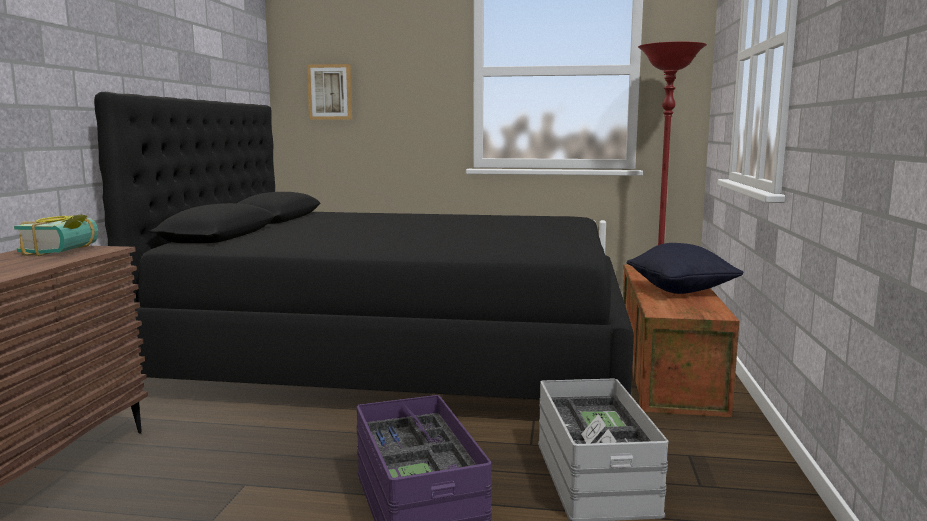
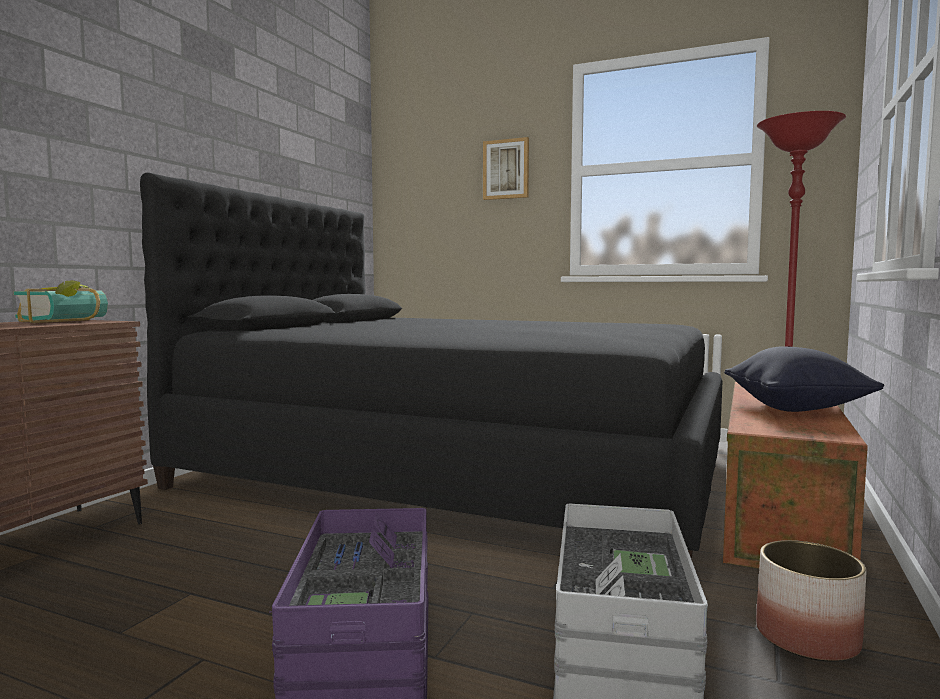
camera: 15 degrees right, 5 degrees down
(330, 92) = (427, 201): picture -> picture (506, 169)
(709, 457) = (806, 638): none -> planter

